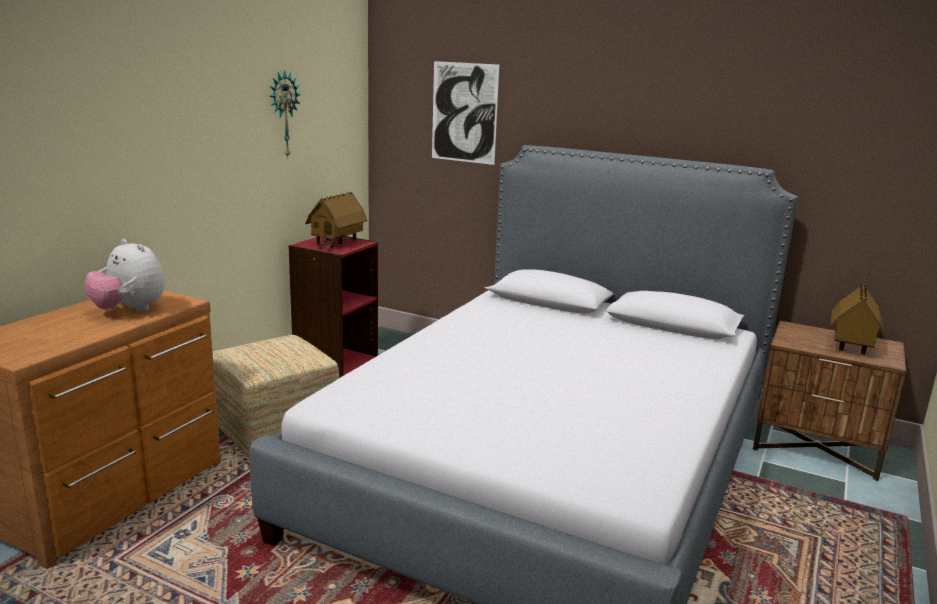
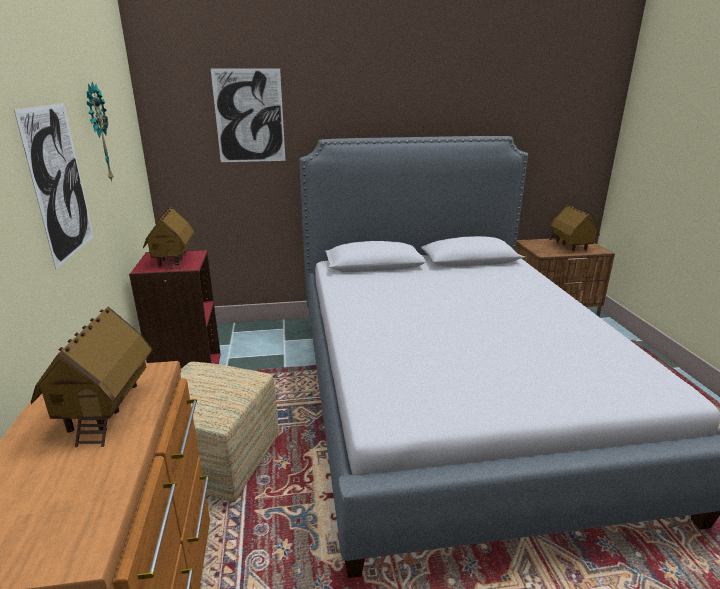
camera: 35 degrees left, 5 degrees up
(129, 310) = (105, 408): plush toy -> toy house
(209, 148) = (59, 183): none -> picture

